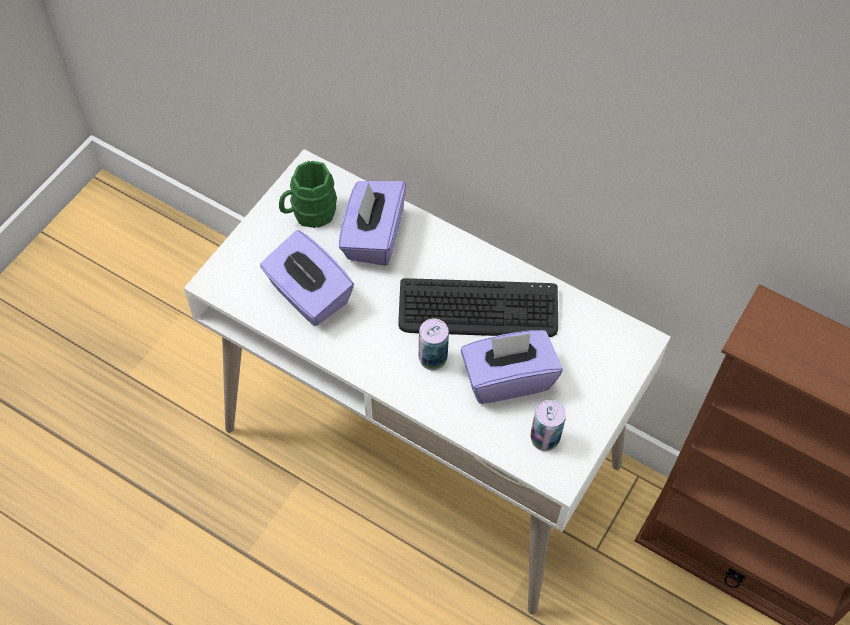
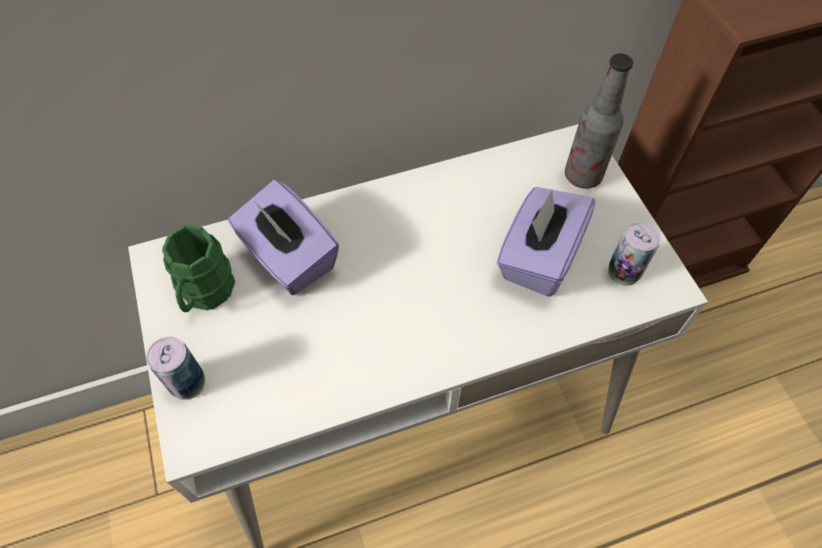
camera: 50 degrees left, 0 degrees up
(308, 295) = (298, 360): purple tissue box -> none
(432, 358) = (468, 301): can -> can (188, 383)
(478, 310) = (447, 230): keyboard -> none
(609, 363) = (583, 176): none -> bottle

